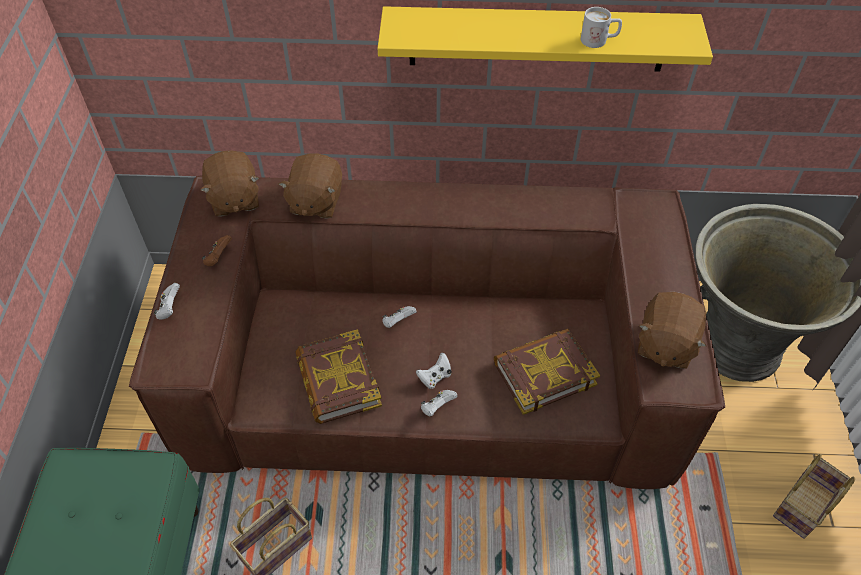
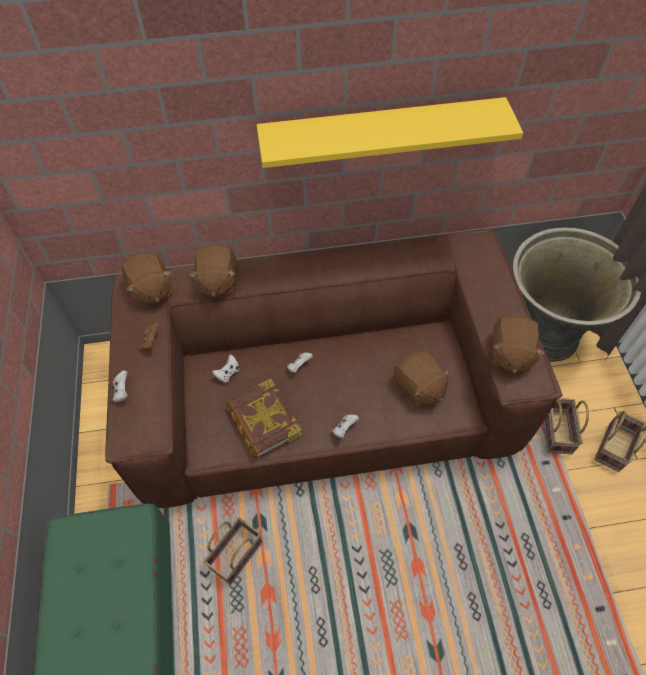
camera: 10 degrees left, 5 degrees up
(435, 377) = (337, 405): white game controller -> white game controller (228, 373)
(544, 373) = (418, 387): book -> brown plush toy
(599, 40) = (434, 131): white mug -> none
(728, 473) = (557, 433): none -> basket

